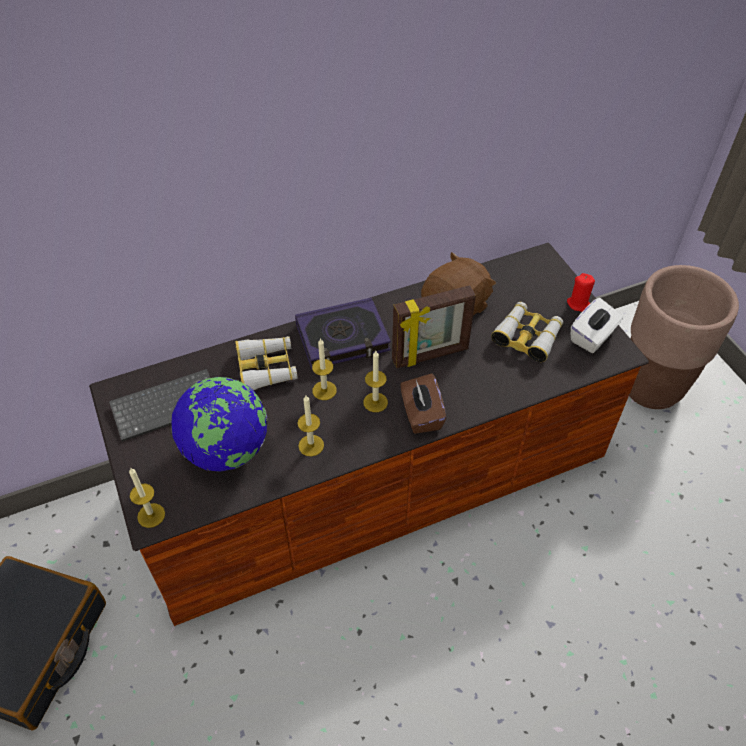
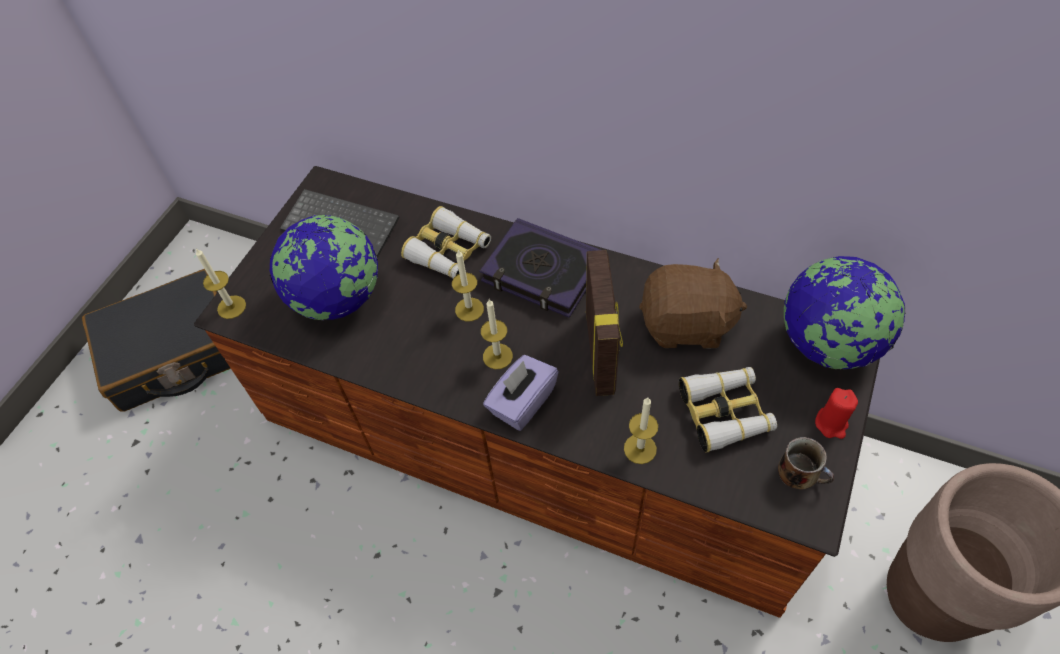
camera: 50 degrees right, 5 degrees up
(311, 445) = (400, 350): candle -> candle (640, 449)
(421, 415) = (522, 402): brown tissue box -> purple tissue box
(430, 355) = (601, 352): picture frame -> picture frame turned 120 degrees counterclockwise
(533, 267) = (828, 344): none -> globe
(593, 337) = (800, 472): white tissue box -> mug

